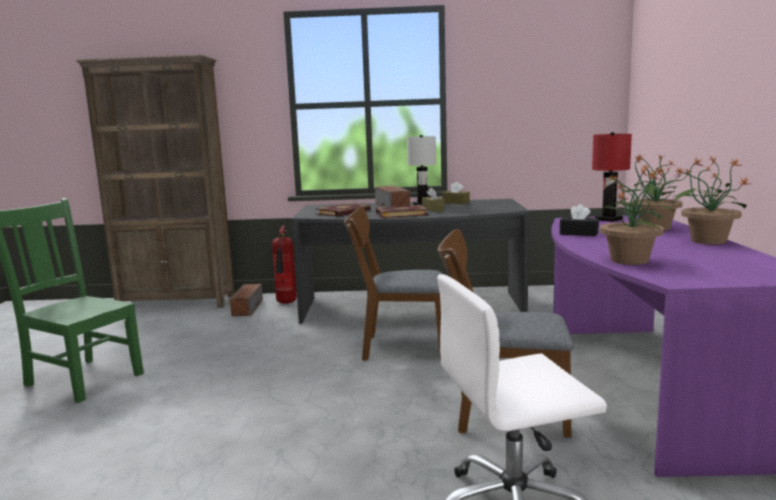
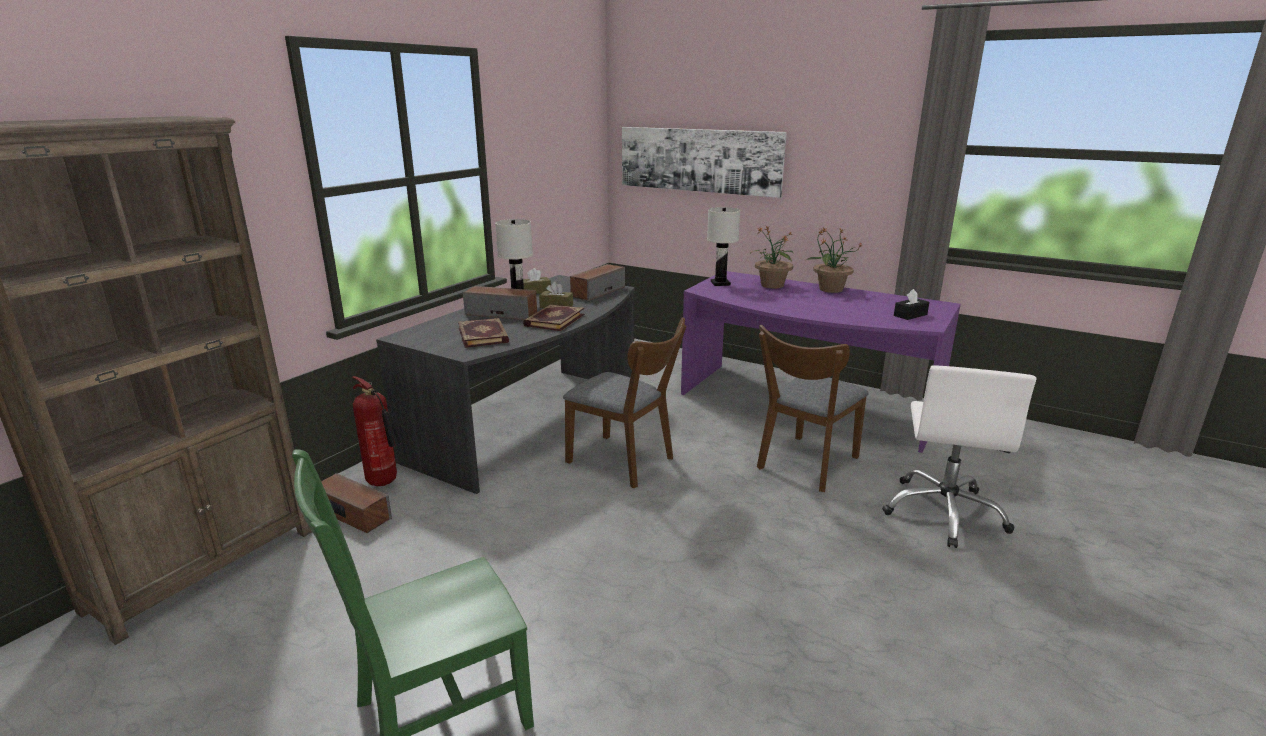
camera: 60 degrees left, 10 degrees up
(397, 347) = (626, 462): brown chair -> brown chair turned 90 degrees counterclockwise
(491, 208) = (598, 292): none -> speaker
(579, 233) = (760, 303): black tissue box -> black tissue box (910, 315)
(608, 219) = (720, 283): red table lamp -> white table lamp
(630, 260) = (863, 317): potted plant -> none
(674, 90) = (699, 160): none -> picture

